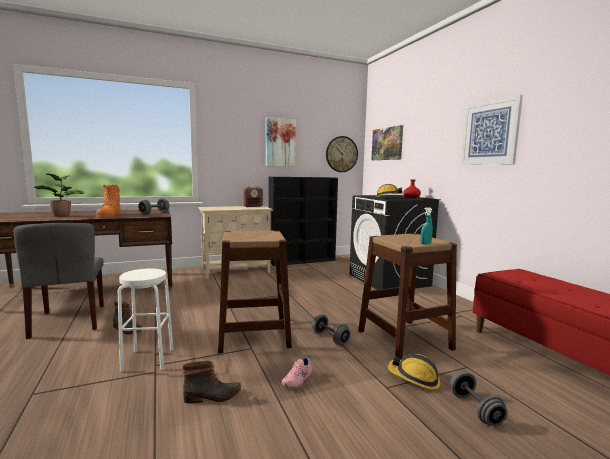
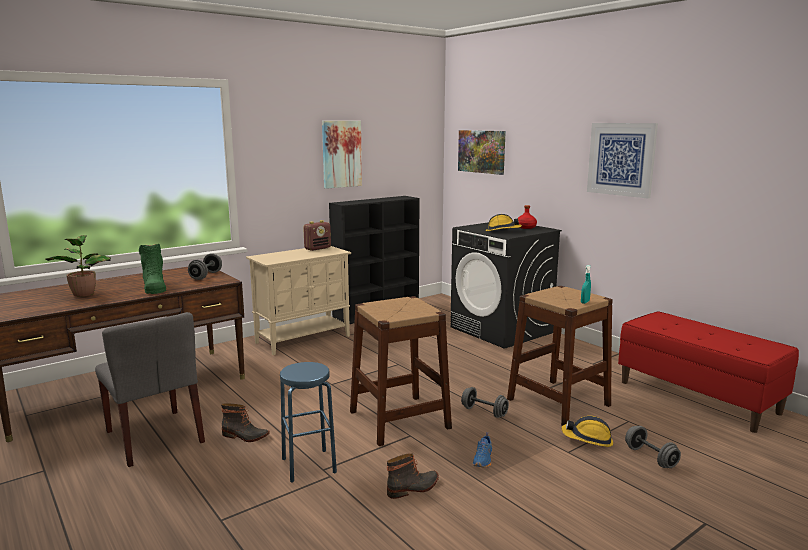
camera: 15 degrees left, 5 degrees up
(109, 215) = (154, 287): orange boot -> green boot
(148, 359) = (308, 465): white stool -> blue stool
(298, 381) = (483, 460): pink shoe -> blue shoe
(341, 154) = (417, 162): wall clock -> none

